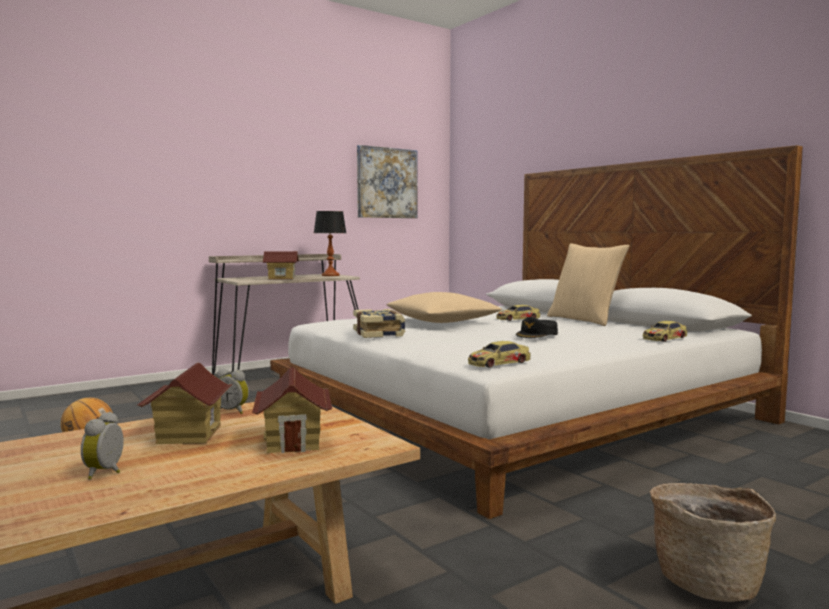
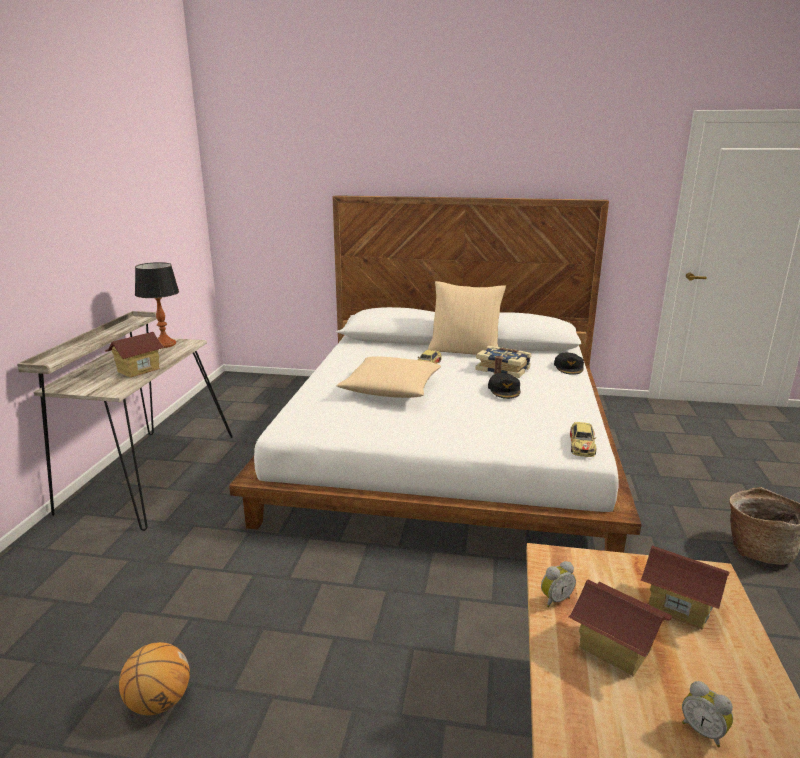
camera: 45 degrees left, 15 degrees up
(379, 334) = (400, 431): book -> book (503, 369)
(387, 183) = (160, 205): picture -> none
(664, 338) = (569, 367): toy car -> black cap

